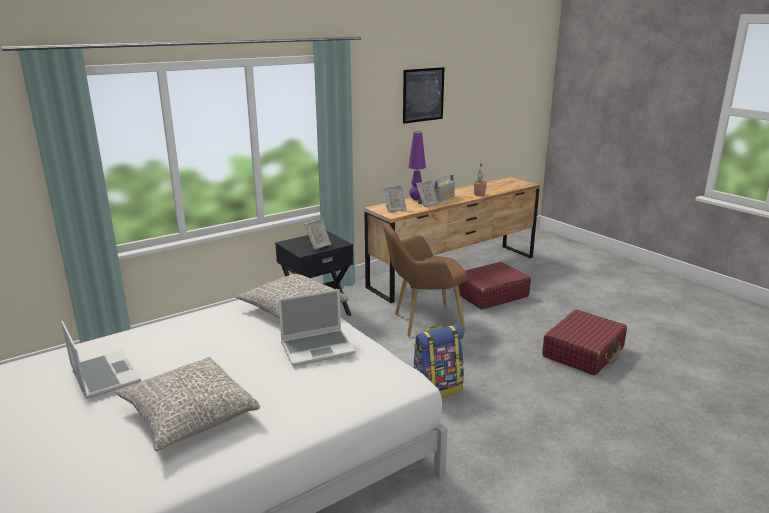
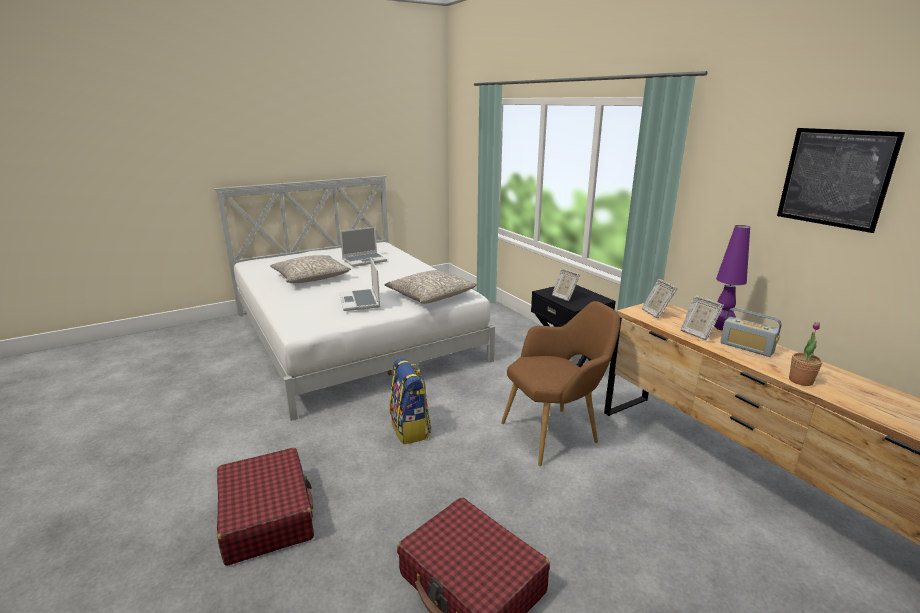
camera: 95 degrees right, 0 degrees up
(423, 322) = (555, 433): brown armchair -> brown armchair turned 75 degrees clockwise
(490, 294) = (666, 510): red suitcase -> red suitcase (267, 515)

